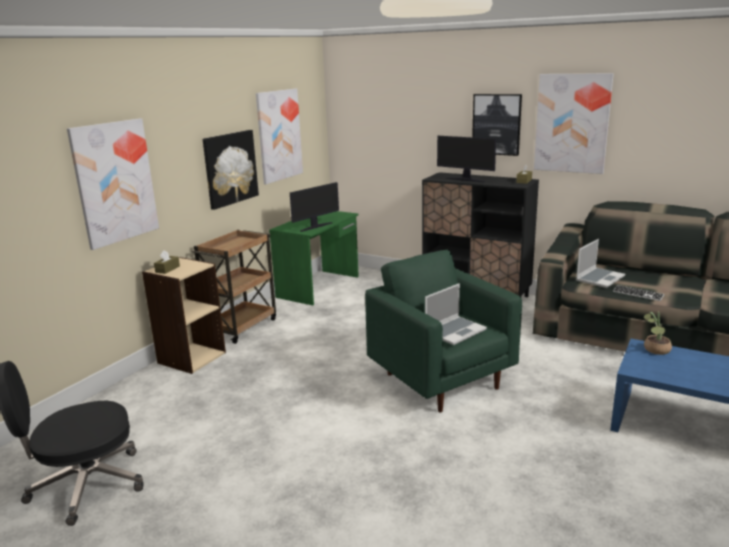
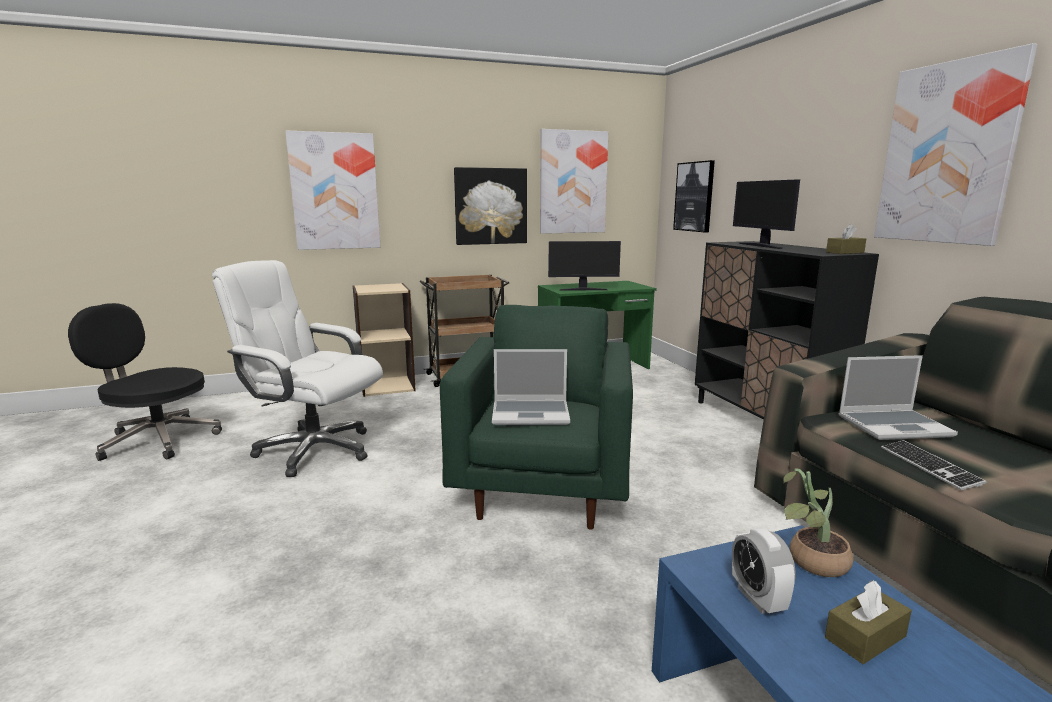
camera: 40 degrees right, 5 degrees down
(167, 269) = (370, 287): brown tissue box -> brown tissue box (865, 637)
(250, 426) = (314, 450): none -> white office chair
(496, 124) = (832, 166): picture -> picture (694, 196)
(664, 371) = (758, 598): none -> alarm clock

